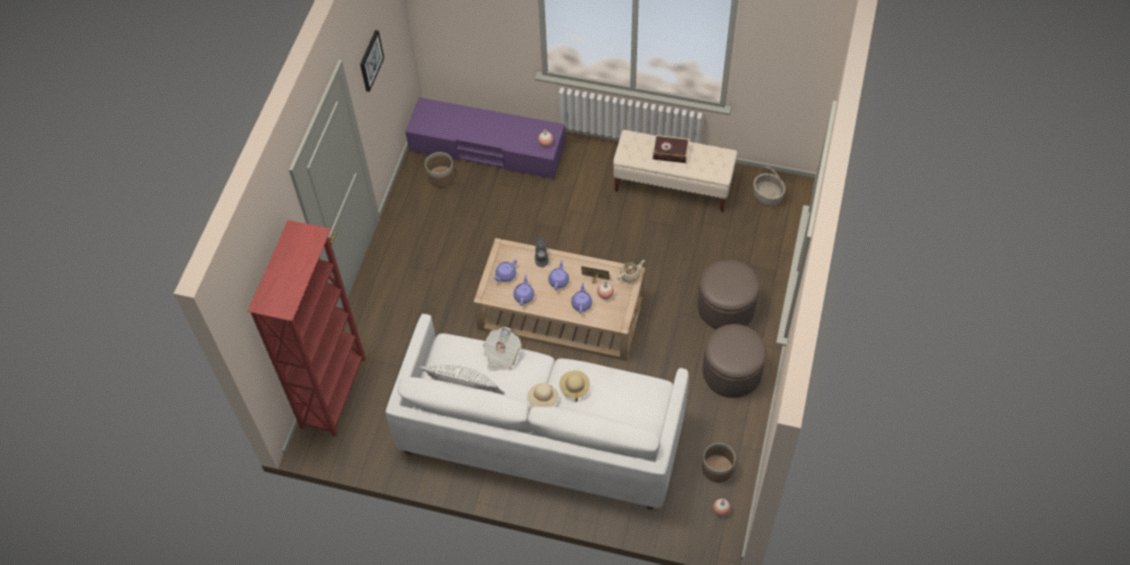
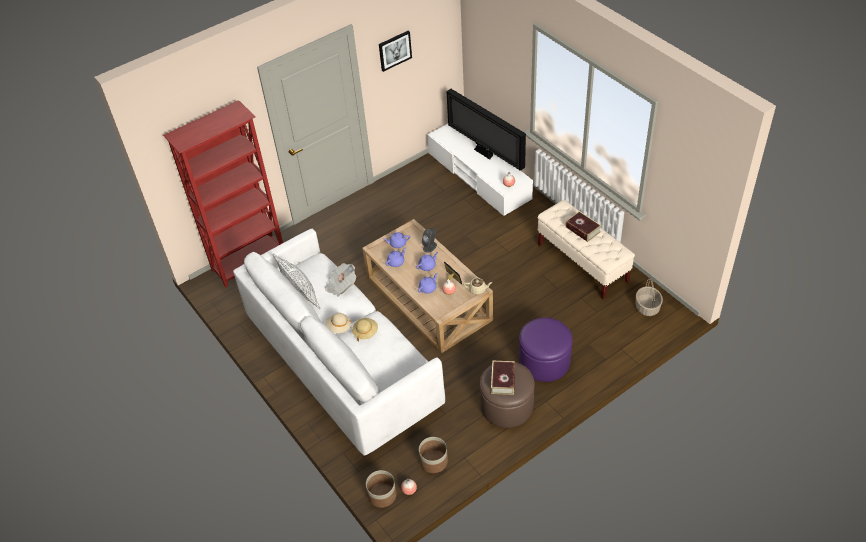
camera: 40 degrees right, 10 degrees down
(441, 177) = (433, 178): planter -> planter (382, 495)
(487, 148) = (479, 176): purple tv stand -> white tv stand
(489, 120) = (485, 153): none -> television
(726, 307) = (544, 361): brown ottoman -> purple ottoman
(733, 350) = (503, 380): none -> book

